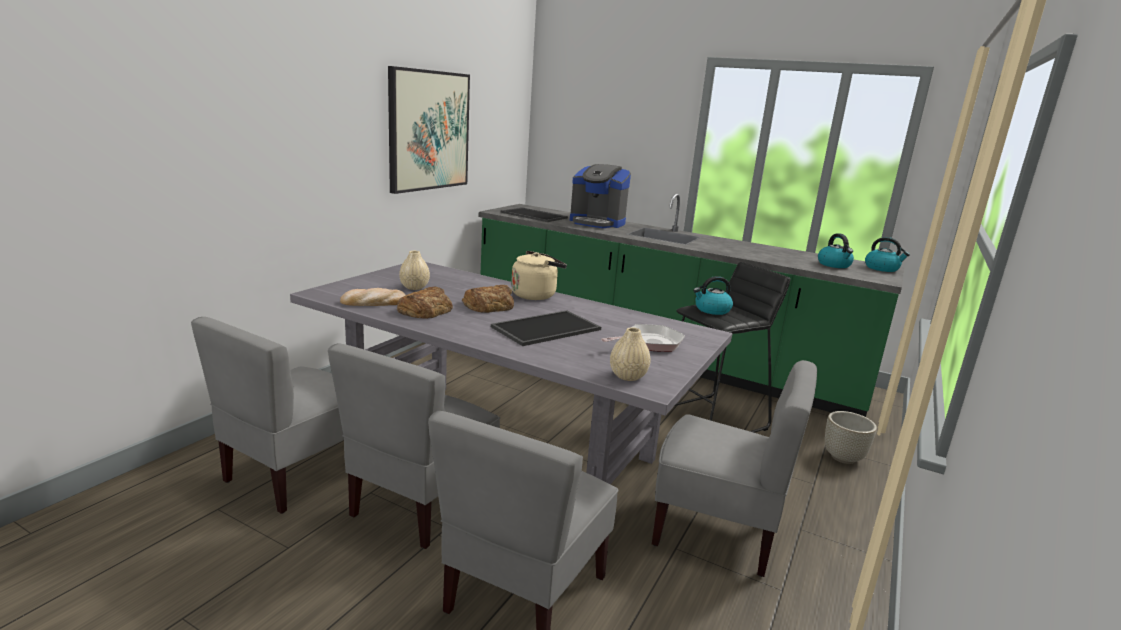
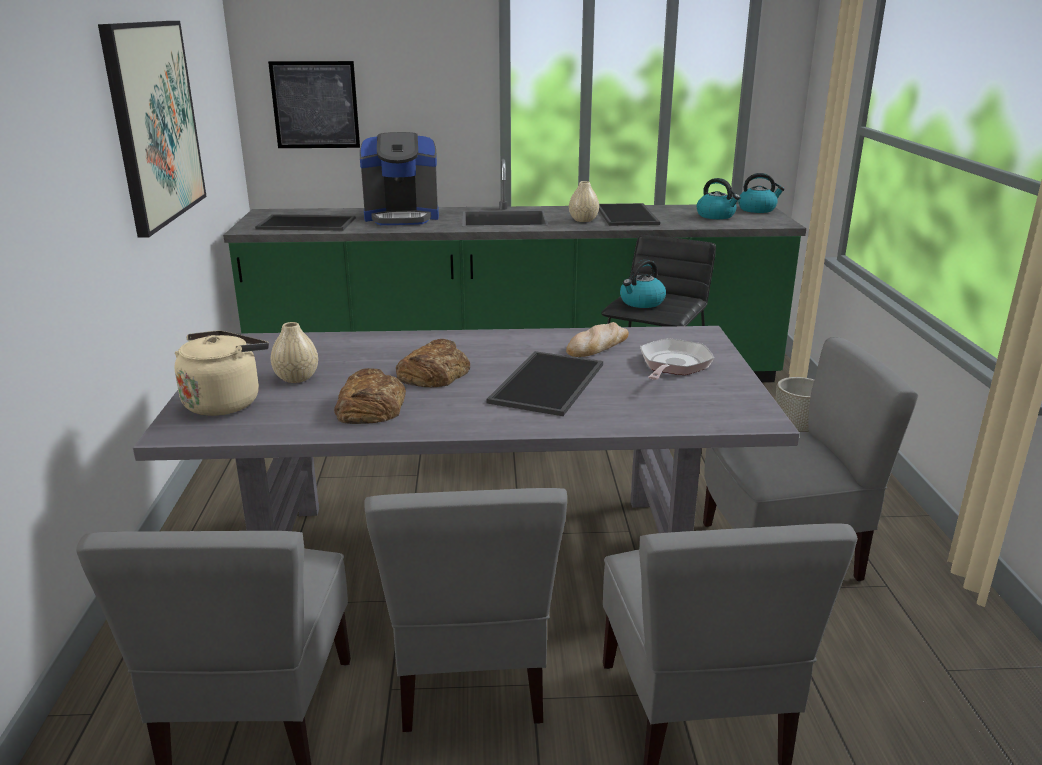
camera: 30 degrees left, 5 degrees up
(374, 302) = (283, 419): bread -> bread (597, 345)
(536, 295) = (461, 341): beige kettle -> beige kettle (225, 402)
(573, 142) = (315, 105): none -> picture
(628, 376) = (719, 414): beige vase -> beige vase (583, 220)
(760, 251) = (628, 215): none -> tray

